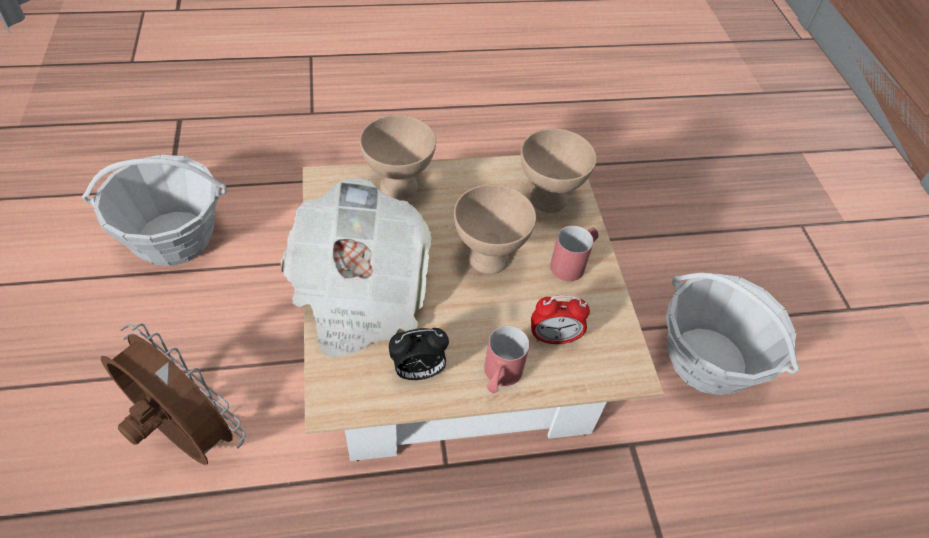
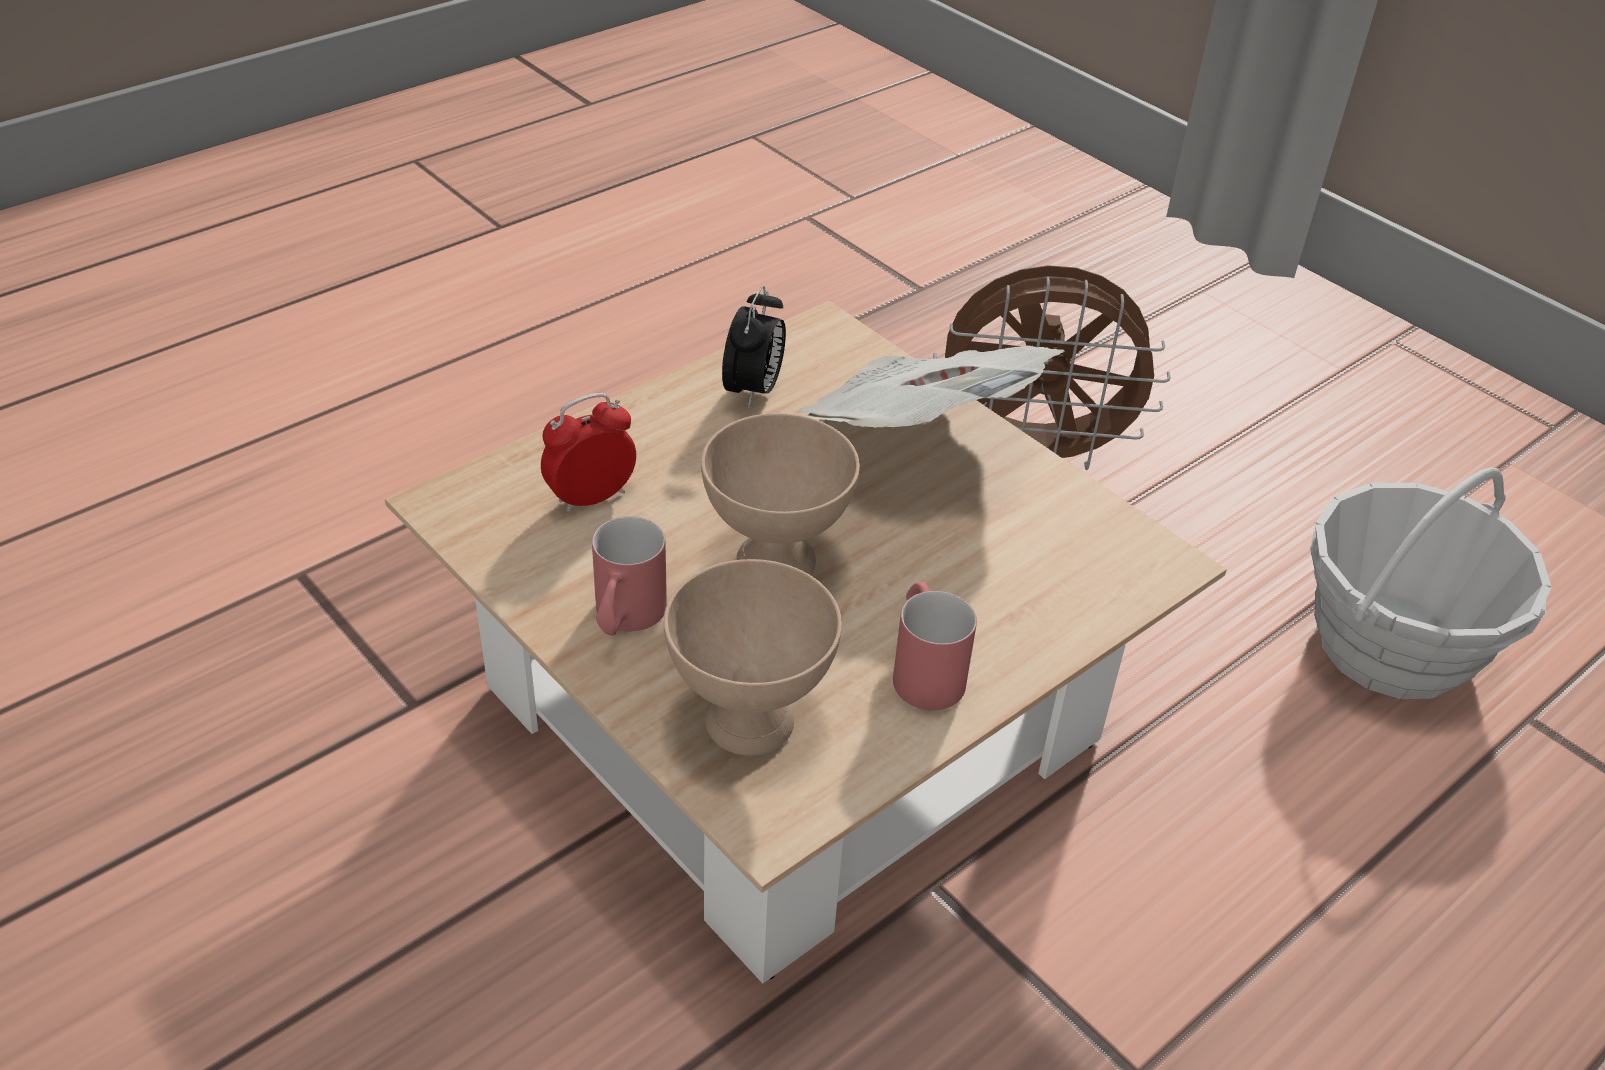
camera: 150 degrees right, 10 degrees down
(399, 187) = (1034, 610): beige bowl -> none
(418, 371) = (753, 391): alarm clock -> alarm clock turned 150 degrees clockwise
(499, 378) = (639, 424): red mug -> red mug (924, 668)
(708, 360) = (294, 918): basket -> none

